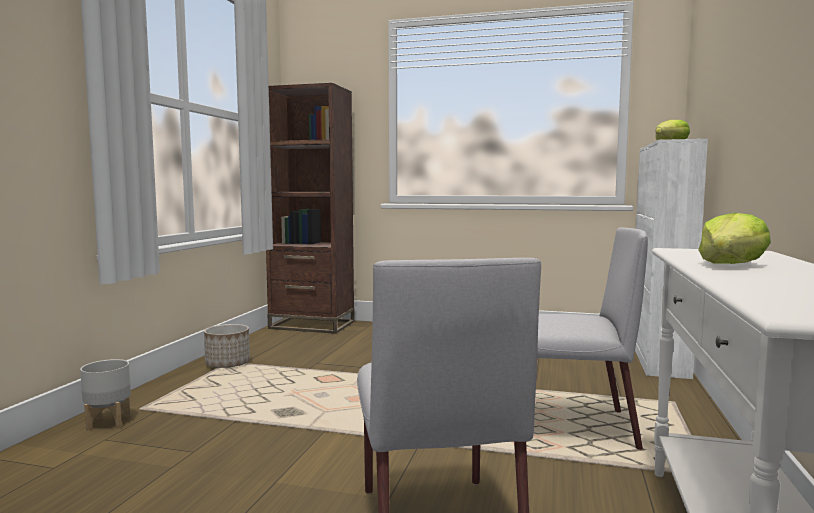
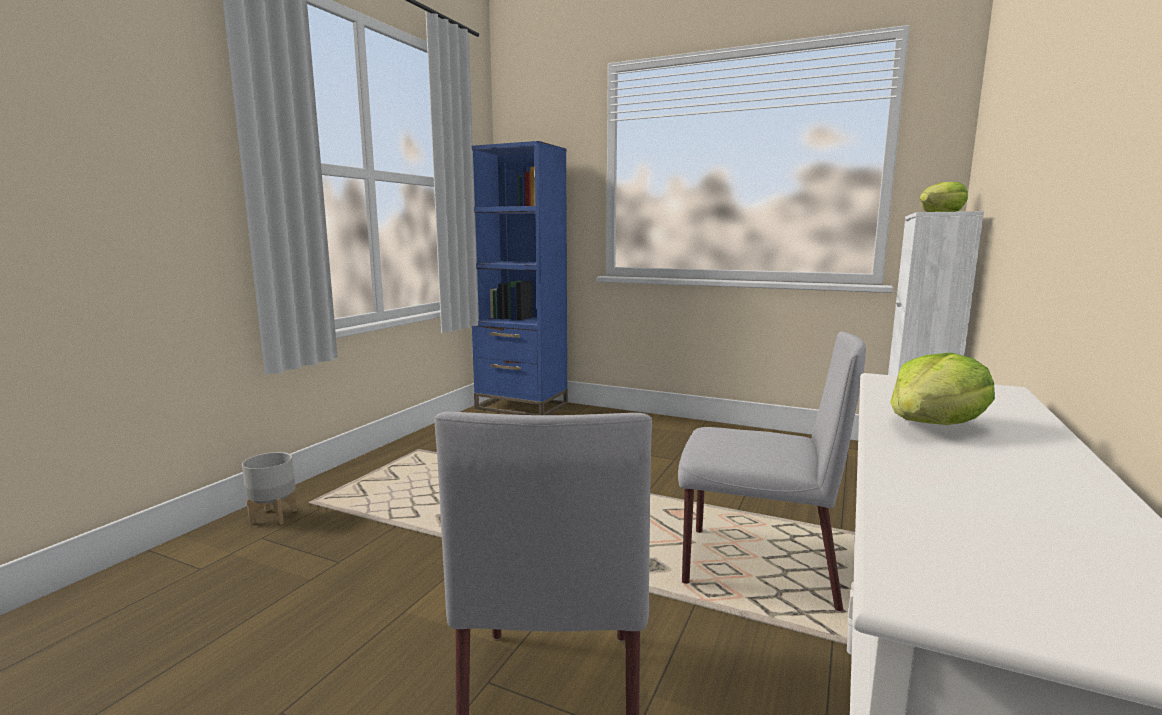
camera: 10 degrees right, 5 degrees up
(228, 364) = (417, 451): planter -> none
(312, 325) = (521, 406): brown bookcase -> blue bookcase

